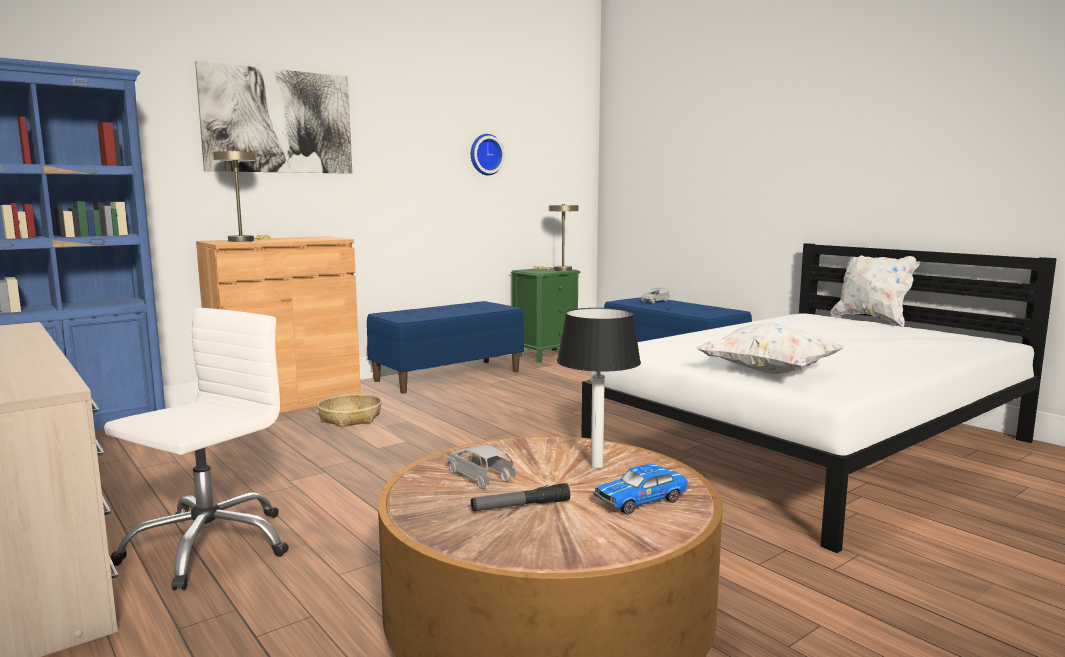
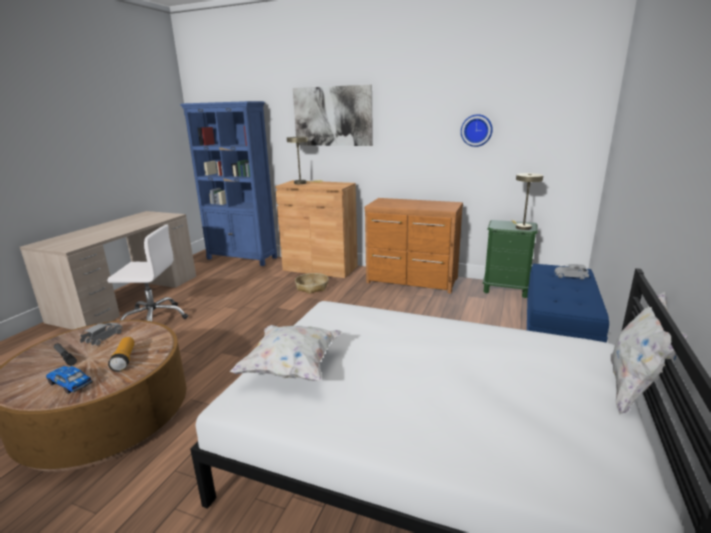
camera: 60 degrees right, 10 degrees up
(448, 376) = (412, 281): blue bench -> brown dresser
(596, 465) = (124, 360): table lamp -> flashlight

